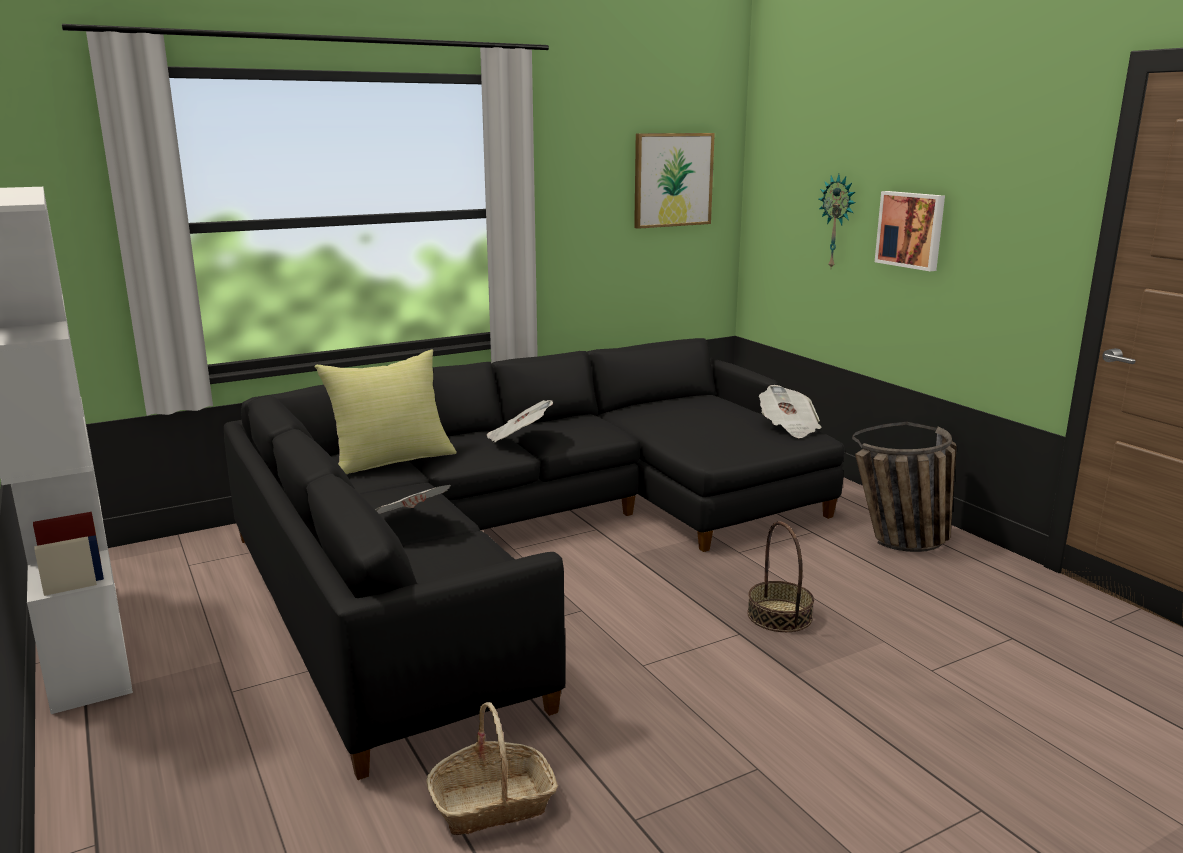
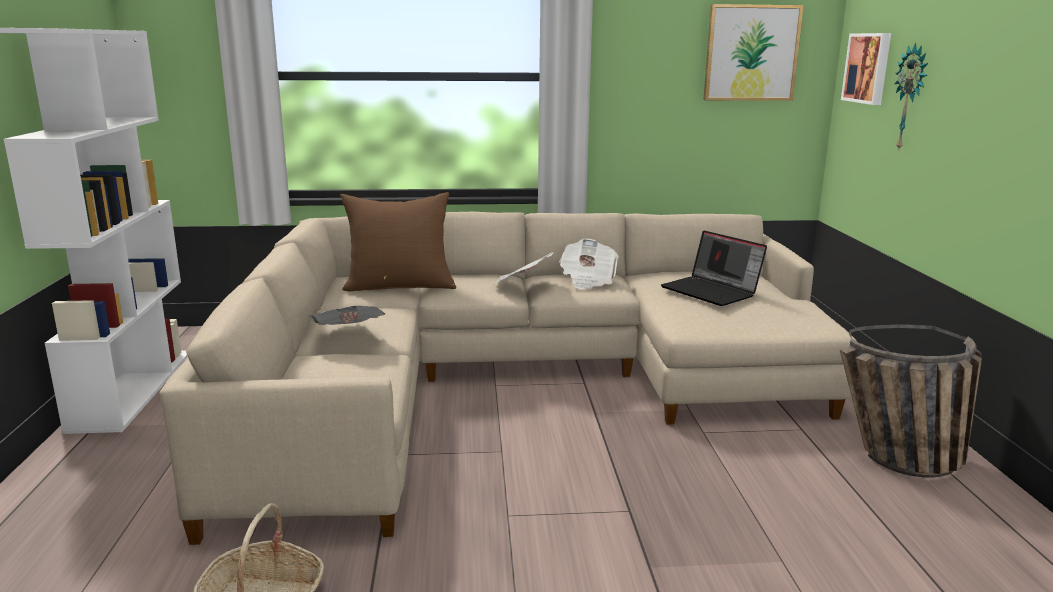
camera: 25 degrees right, 0 degrees up
(391, 460) = (400, 286): yellow pillow -> brown pillow
(528, 542) = (513, 382): black sofa -> beige sofa
(700, 418) = (712, 291): none -> laptop
(779, 616) = (688, 504): basket -> none
(788, 428) = (803, 314): newspaper -> newspaper (587, 280)
(911, 230) = (977, 105): picture -> picture (868, 68)

